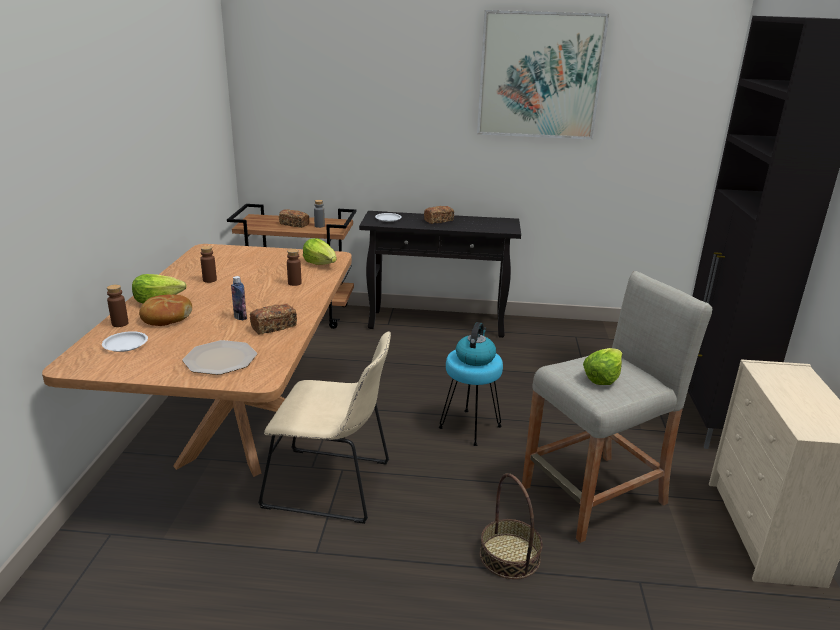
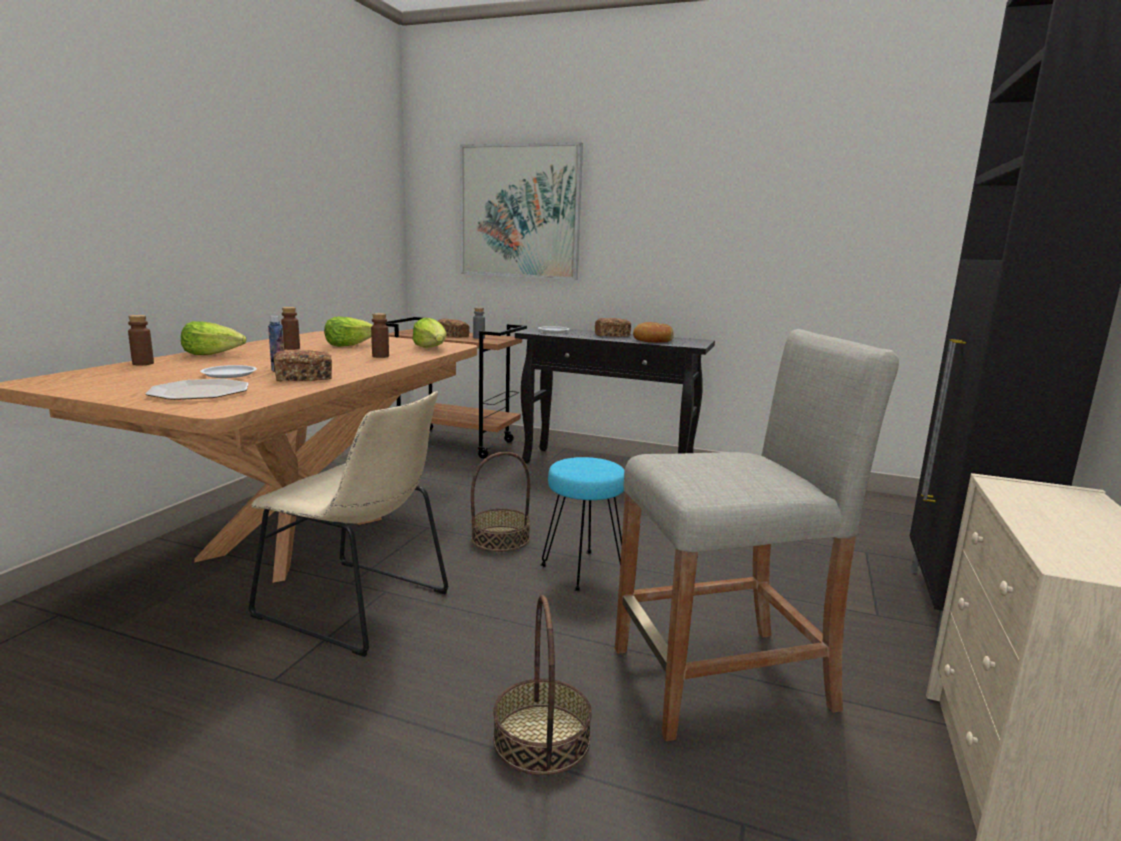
camera: 15 degrees right, 10 degrees down
(125, 344) = (119, 375): white plate -> white plate (229, 375)
(166, 317) = (198, 364): bread -> bread (652, 340)
(396, 408) = (500, 538): none -> basket
(475, 358) = (587, 467): kettle -> none
(539, 76) = (743, 162): picture -> picture (520, 212)
(602, 377) = (717, 469): lettuce -> lettuce (349, 345)

